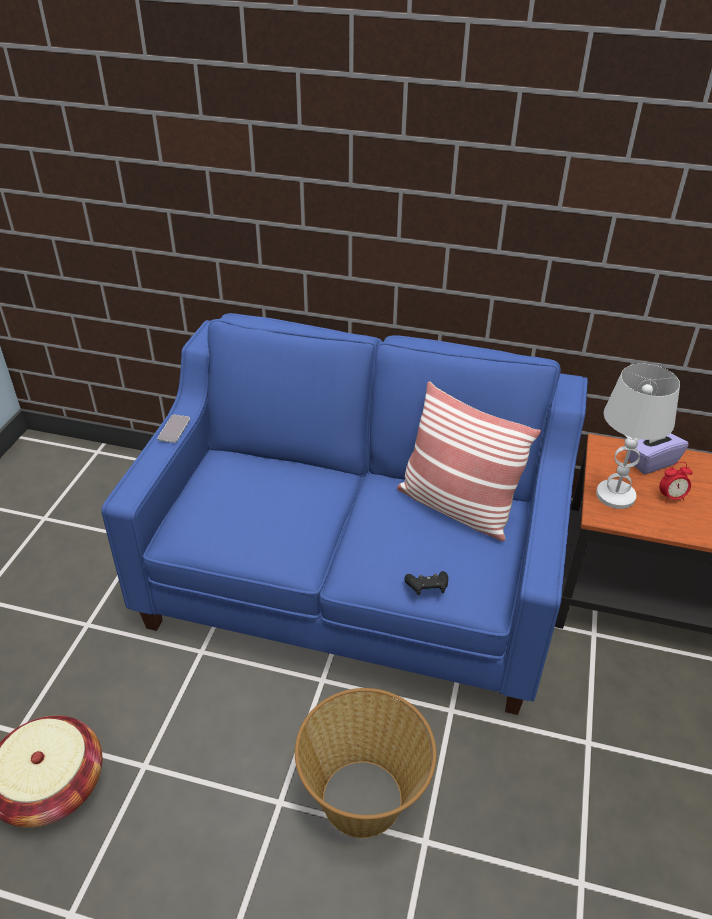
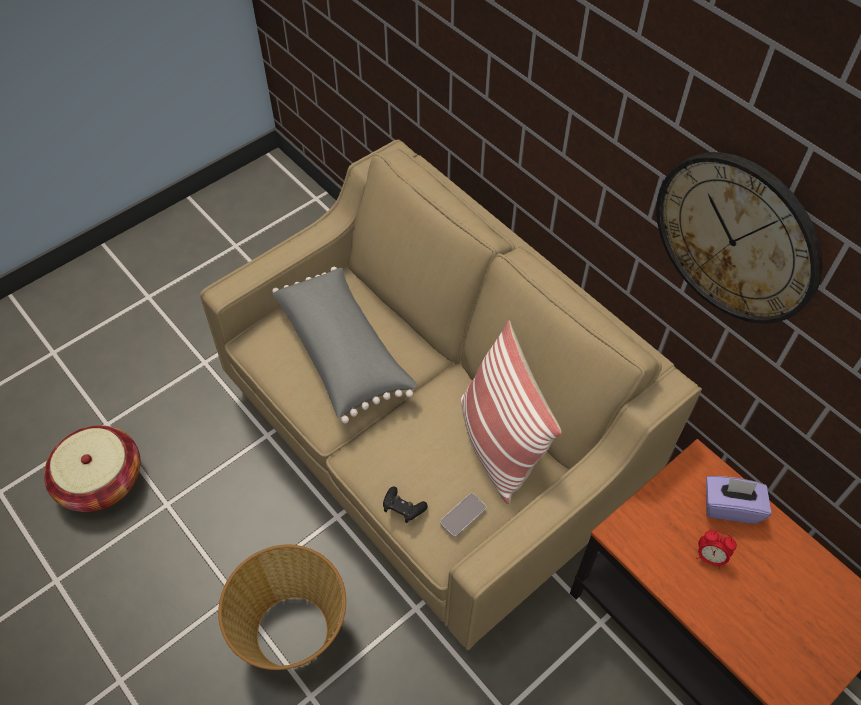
camera: 35 degrees right, 15 degrees up
(174, 429) = (307, 241): phone -> phone (463, 515)
(268, 505) = (343, 352): none -> grey pillow
(354, 580) = (431, 442): blue sofa -> beige sofa
(590, 216) = (737, 238): none -> wall clock
(615, 495) = (653, 521): white table lamp -> none

